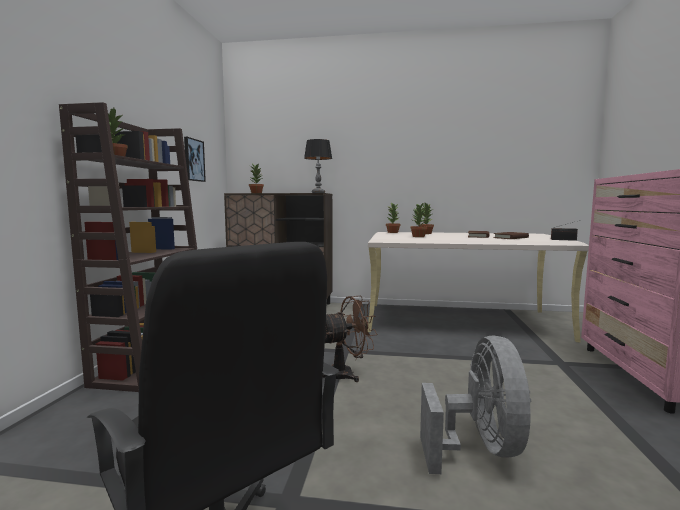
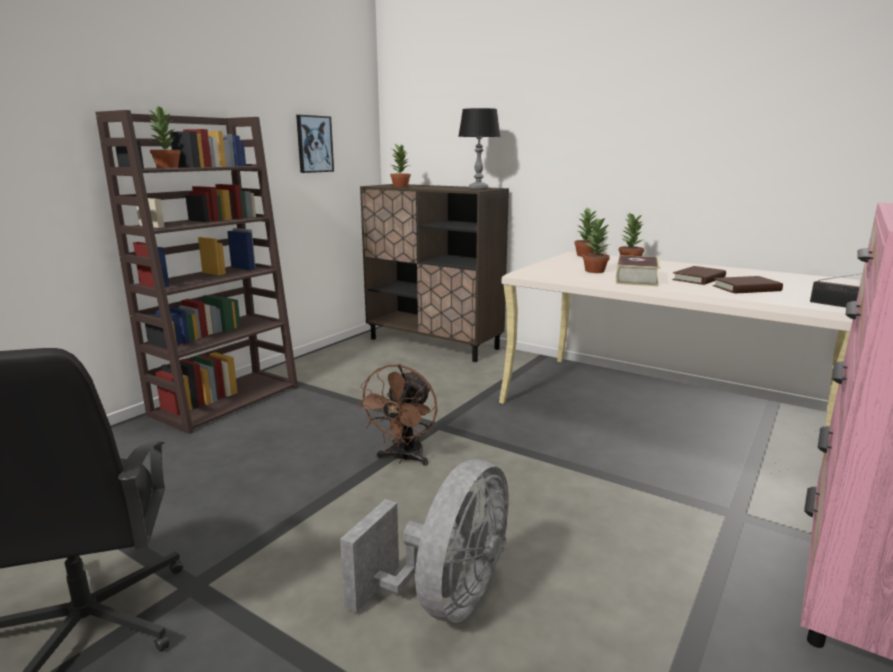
camera: 25 degrees right, 10 degrees up
(346, 374) = (403, 458): brown fan -> brown fan turned 105 degrees clockwise
(449, 237) = (636, 279): none -> book

